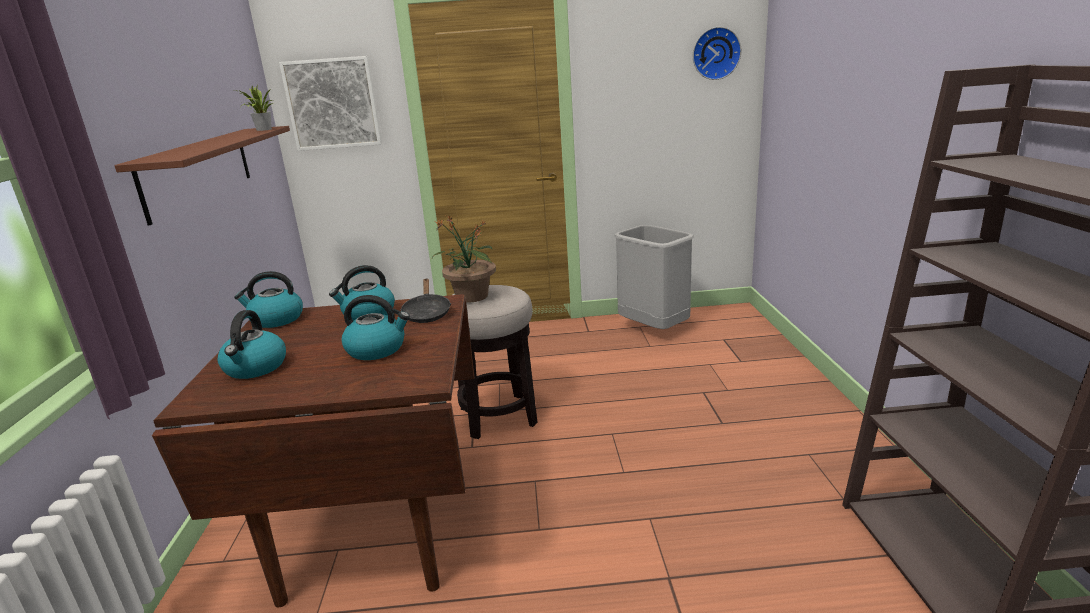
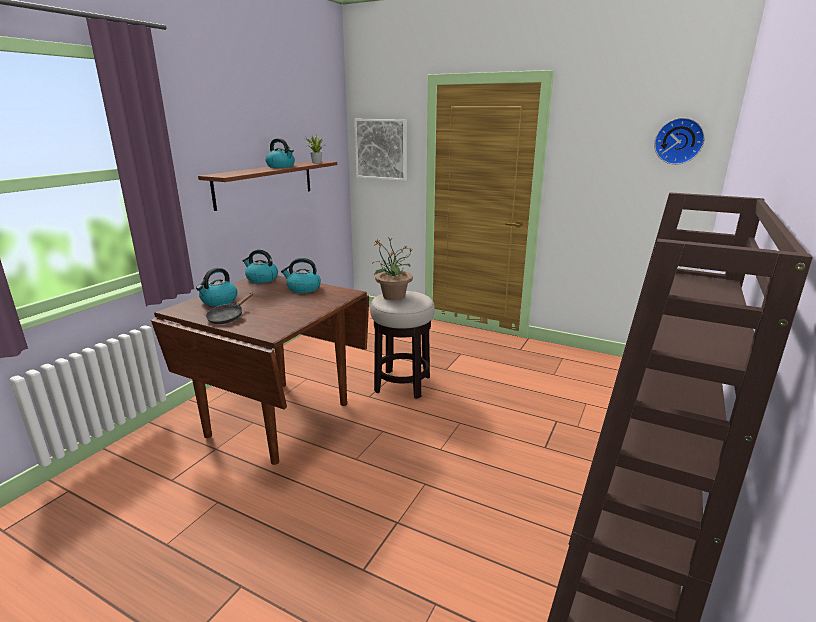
camera: 30 degrees right, 0 degrees up
(377, 349) = (278, 309): kettle -> kettle (281, 166)
(427, 313) = (330, 297): black frying pan -> black frying pan (228, 317)
(654, 329) = (571, 363): grey trash can -> none

